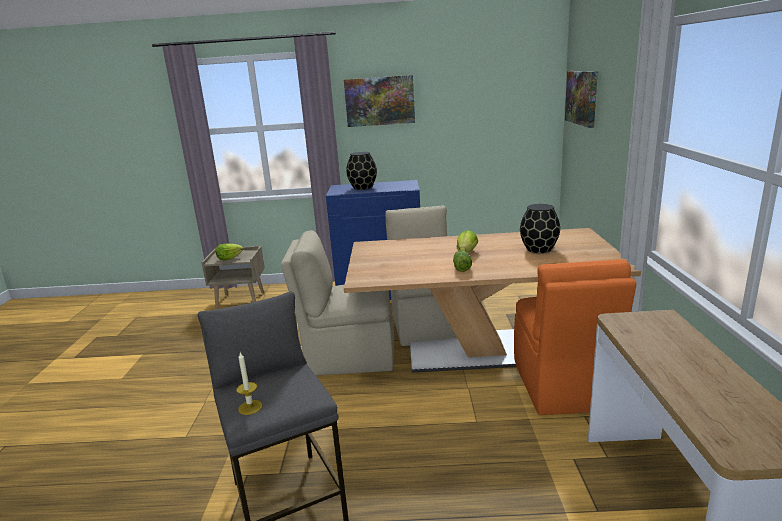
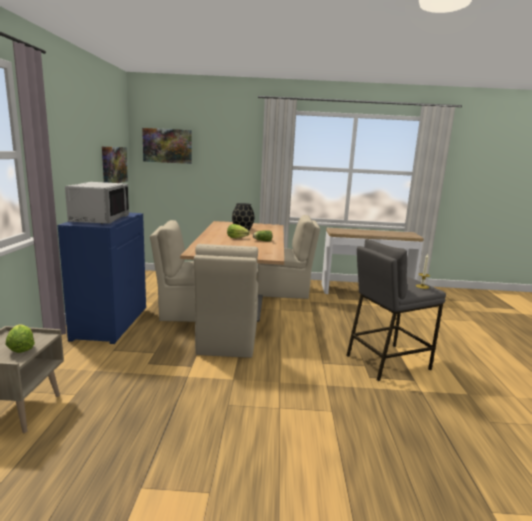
camera: 90 degrees left, 5 degrees down
(363, 187) = (99, 219): black vase -> grey microwave
(379, 101) = (60, 134): picture -> picture (114, 165)
(562, 387) = (284, 291): orange chair -> beige chair

